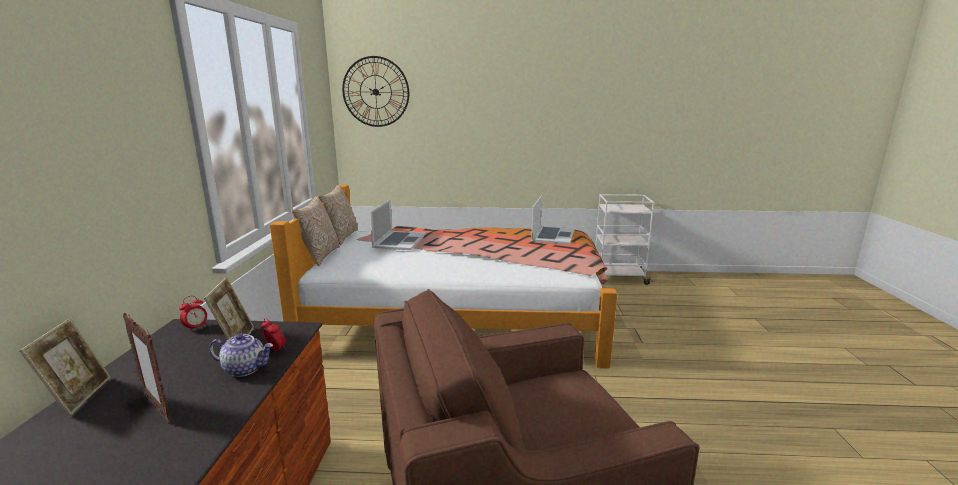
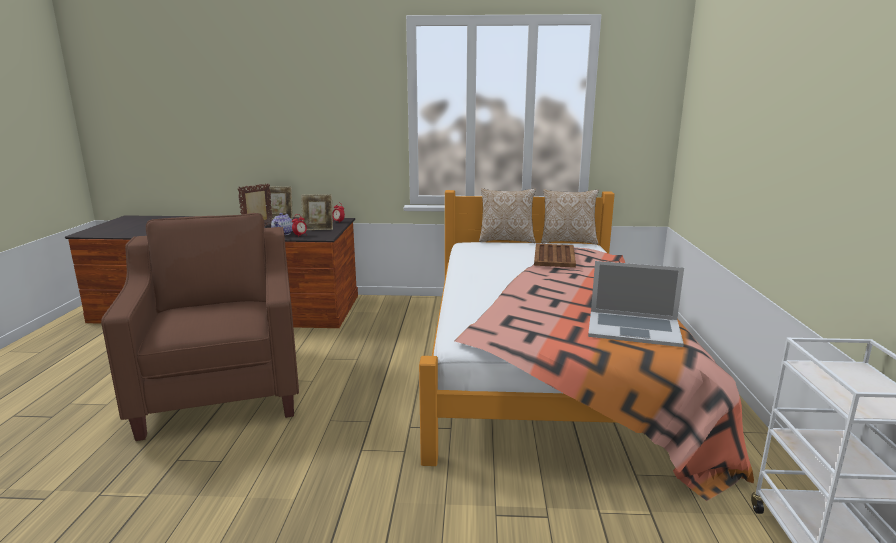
camera: 90 degrees right, 0 degrees up
(375, 92) = (704, 86): wall clock -> none
(399, 241) = (554, 256): laptop -> brown tray

